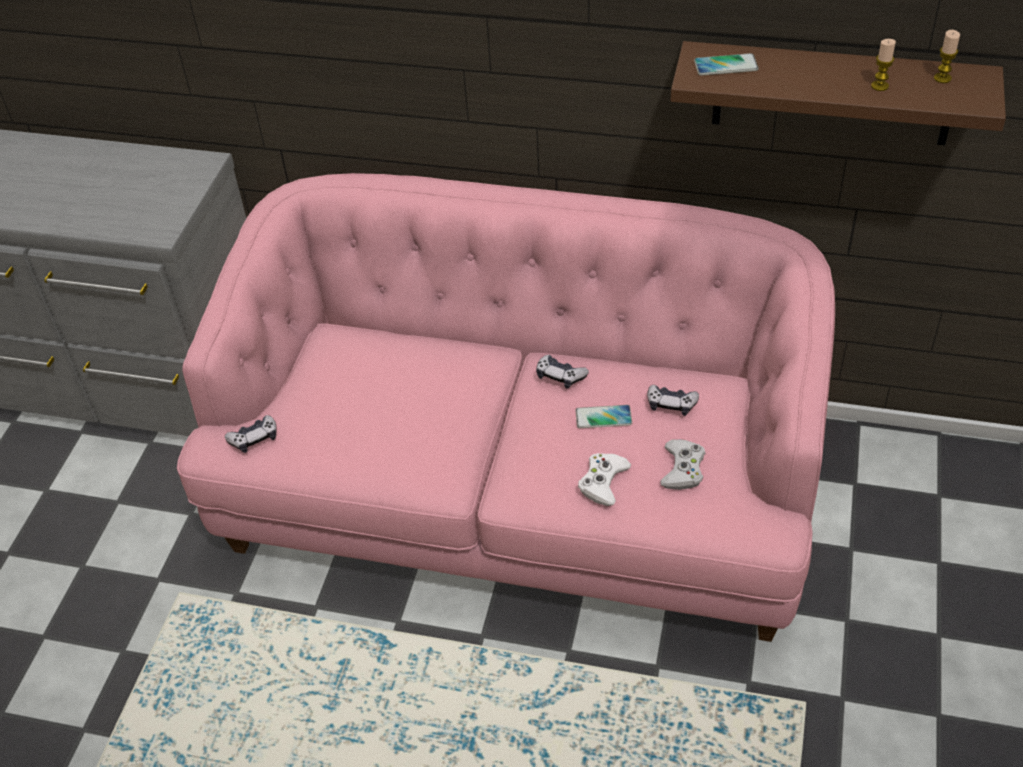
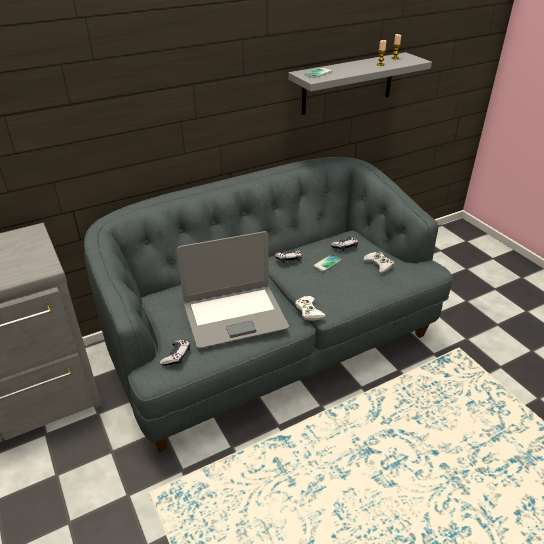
camera: 45 degrees left, 10 degrees down
(378, 425) = (234, 316): none -> laptop
(520, 497) = (272, 344): pink sofa -> grey sofa
(603, 482) = (358, 284): white game controller -> white game controller (309, 311)
(832, 93) = (348, 83): brown shelf -> grey shelf

